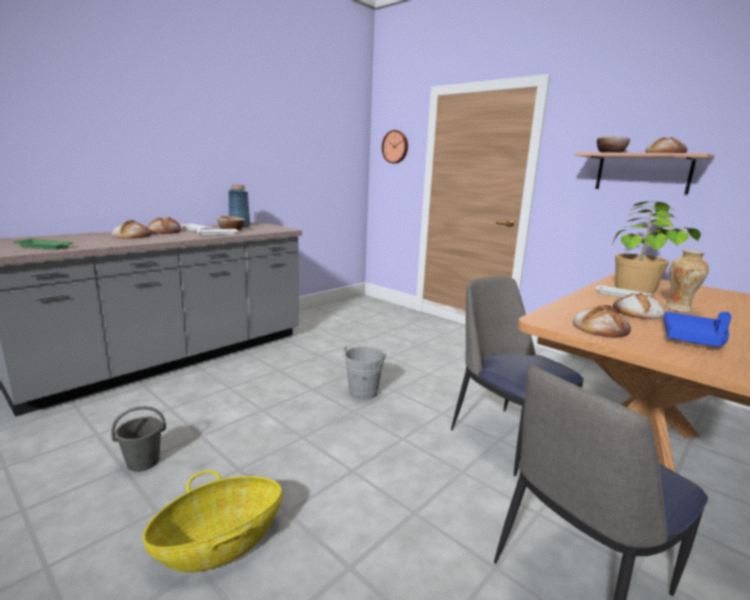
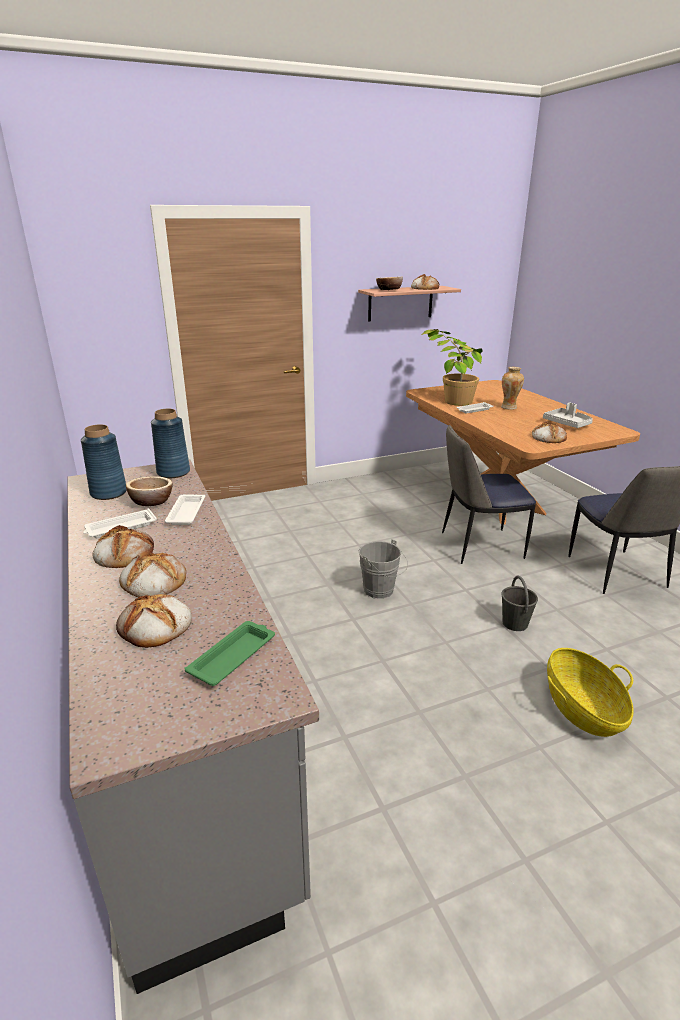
camera: 65 degrees left, 10 degrees up
(144, 462) = (458, 758): grey bucket -> grey bucket (514, 623)
(276, 229) = (173, 472): none -> blue vase
(395, 147) = (101, 293): wall clock -> none
(637, 312) = (516, 419): bread -> bread (155, 626)
(693, 339) = (567, 424): blue tray -> grey tray

